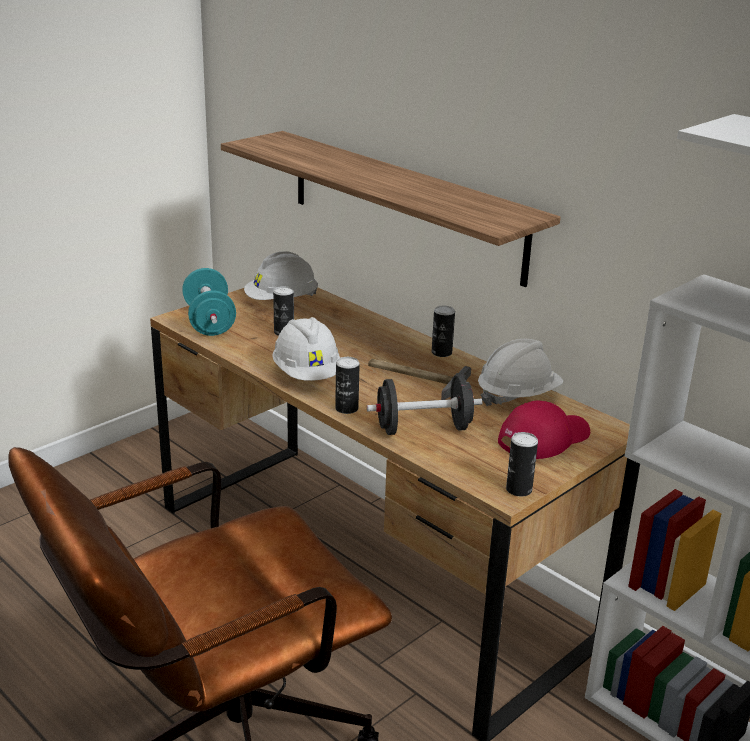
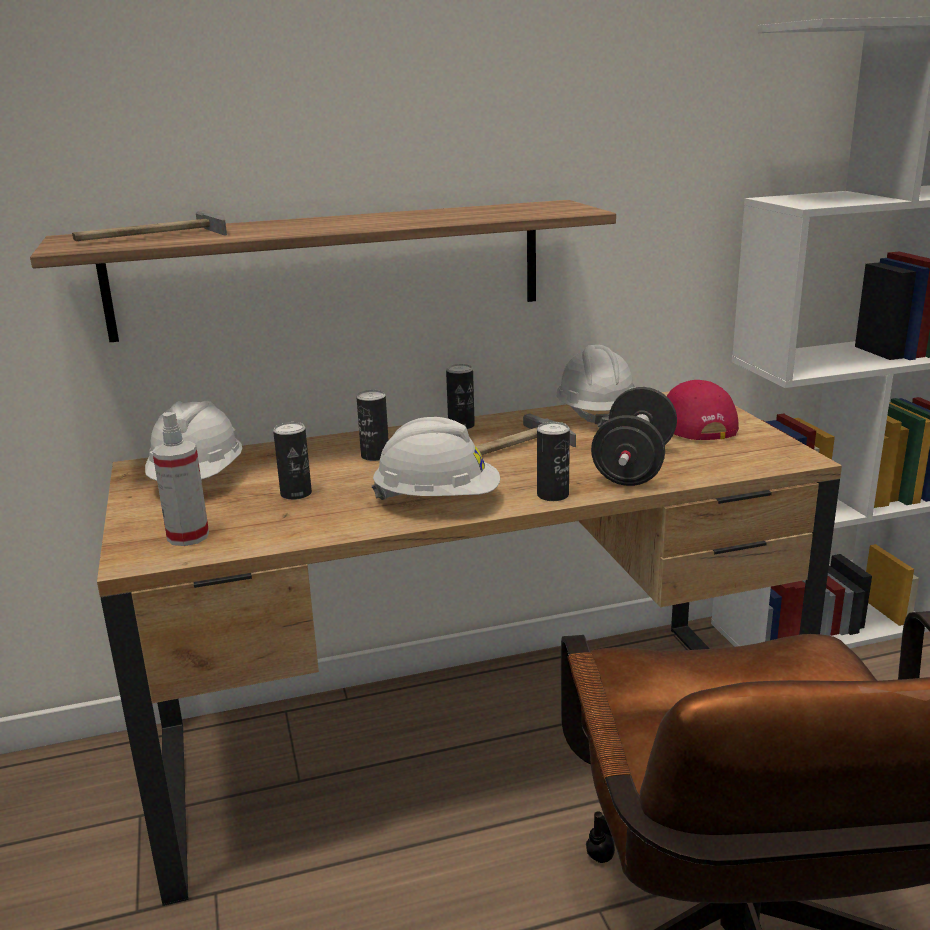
camera: 60 degrees left, 5 degrees down
(209, 322) = (188, 536): turquoise dumbbell -> spray bottle
(293, 150) = (152, 236): none -> hammer
(519, 489) = (791, 451): can -> can (375, 456)

